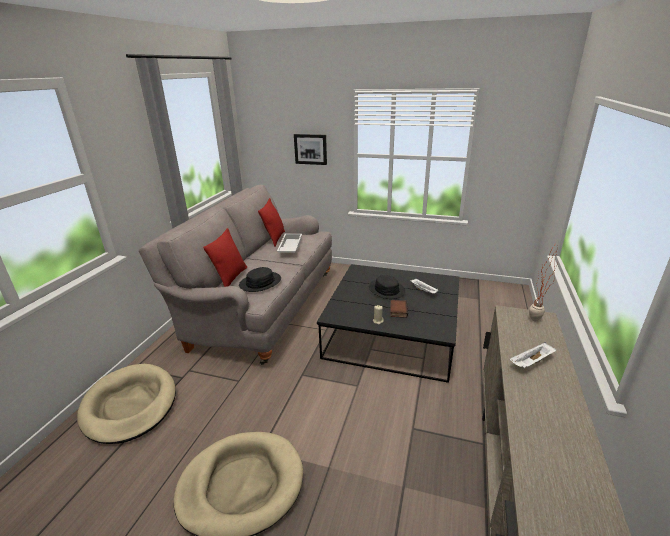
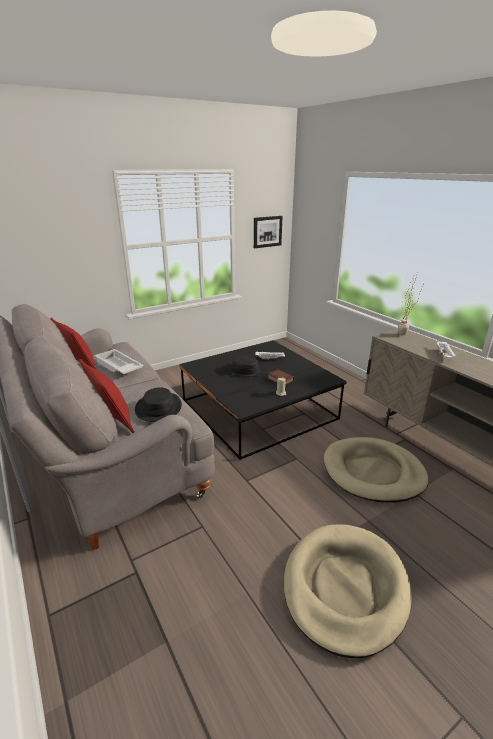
camera: 50 degrees left, 0 degrees up
(130, 405) = (122, 649): beige dog bed -> beige dog bed (373, 472)
(310, 149) = (65, 247): picture -> picture (267, 231)

